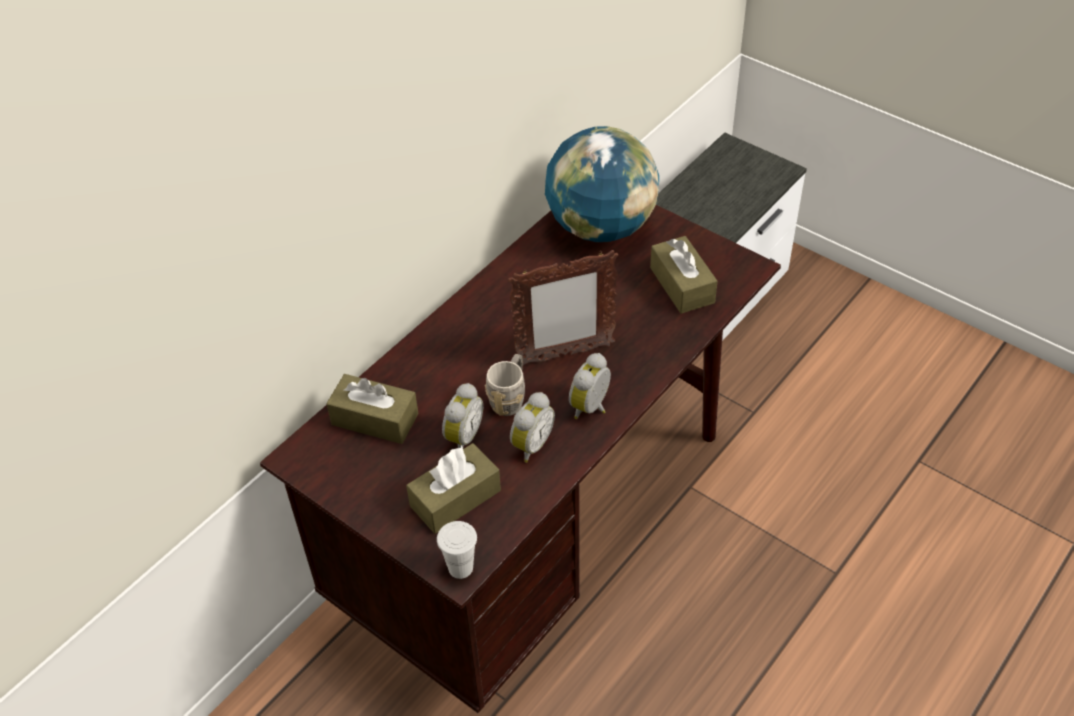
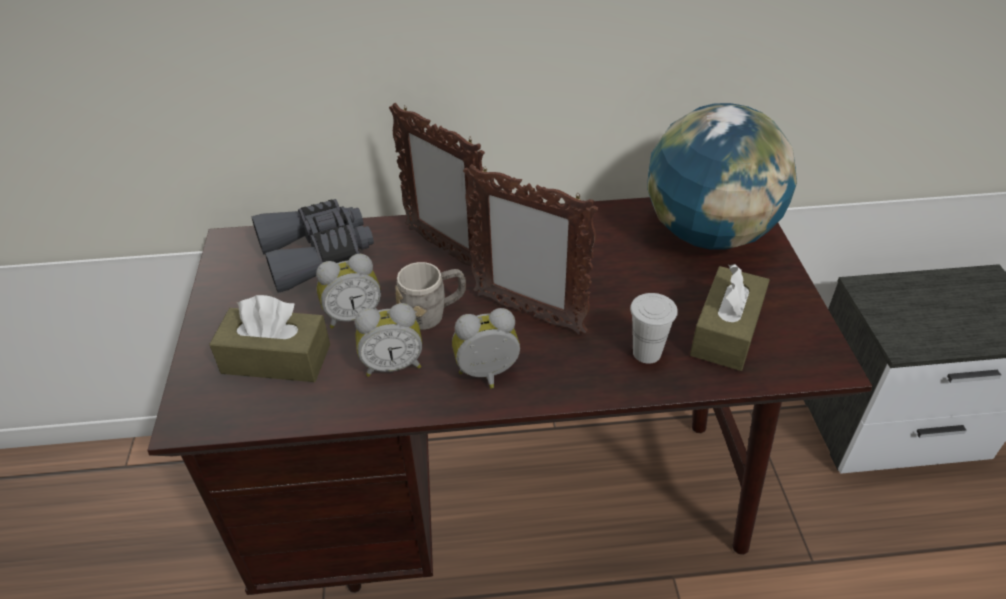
camera: 45 degrees right, 5 degrees down
(375, 419) = (317, 255): brown tissue box -> grey binoculars
(457, 353) = (445, 250): none -> picture frame
(460, 568) = (194, 418): white cup -> white cup (646, 353)

